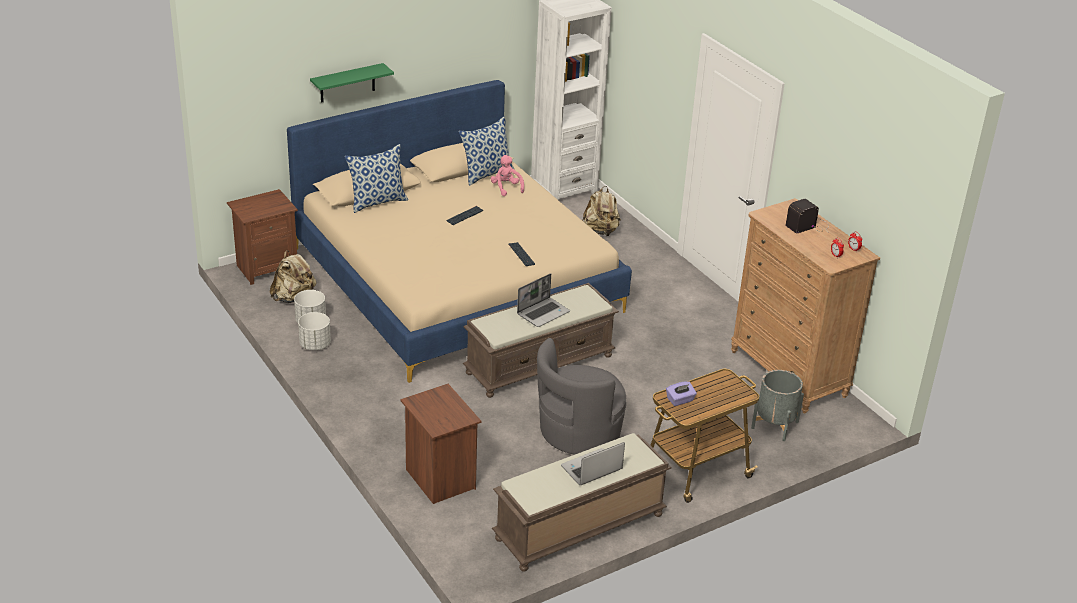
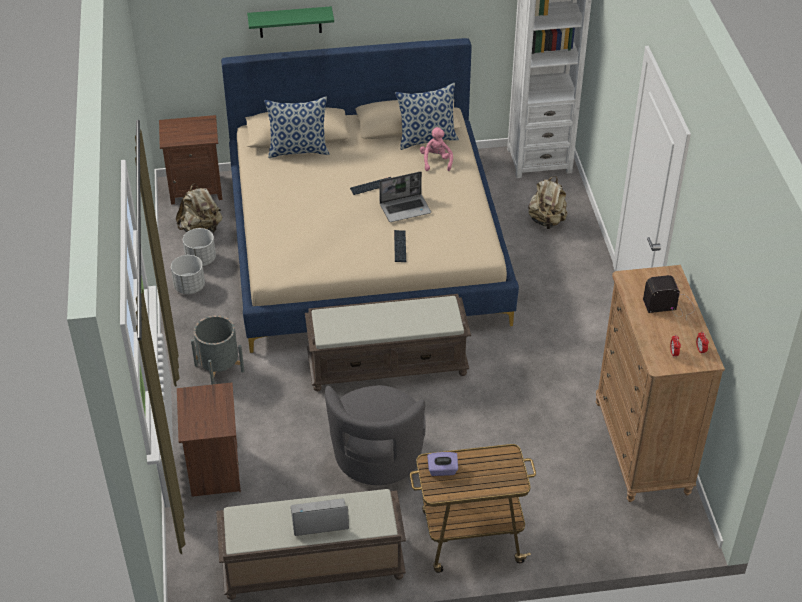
camera: 25 degrees right, 10 degrees up
(543, 313) = (388, 319): laptop -> laptop (405, 208)
(577, 433) = (377, 457): grey armchair -> grey armchair turned 60 degrees counterclockwise
(775, 425) = (587, 507): grey planter -> grey planter (219, 368)

